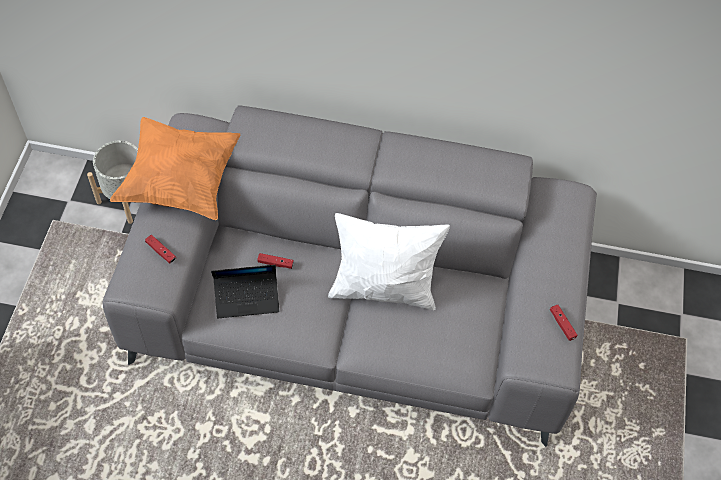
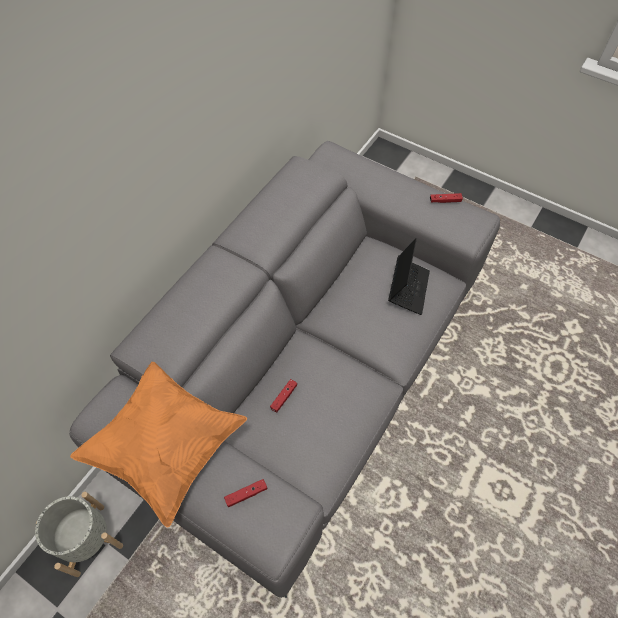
camera: 65 degrees left, 0 degrees up
(247, 298) = (311, 435): laptop -> laptop (408, 288)
(383, 288) = (346, 318): white pillow -> none

